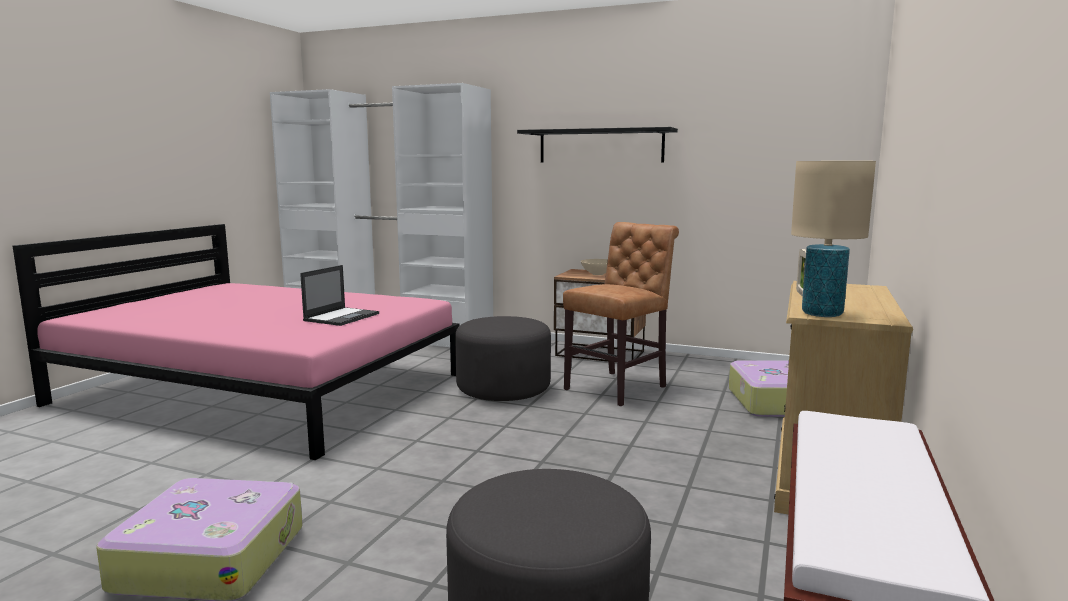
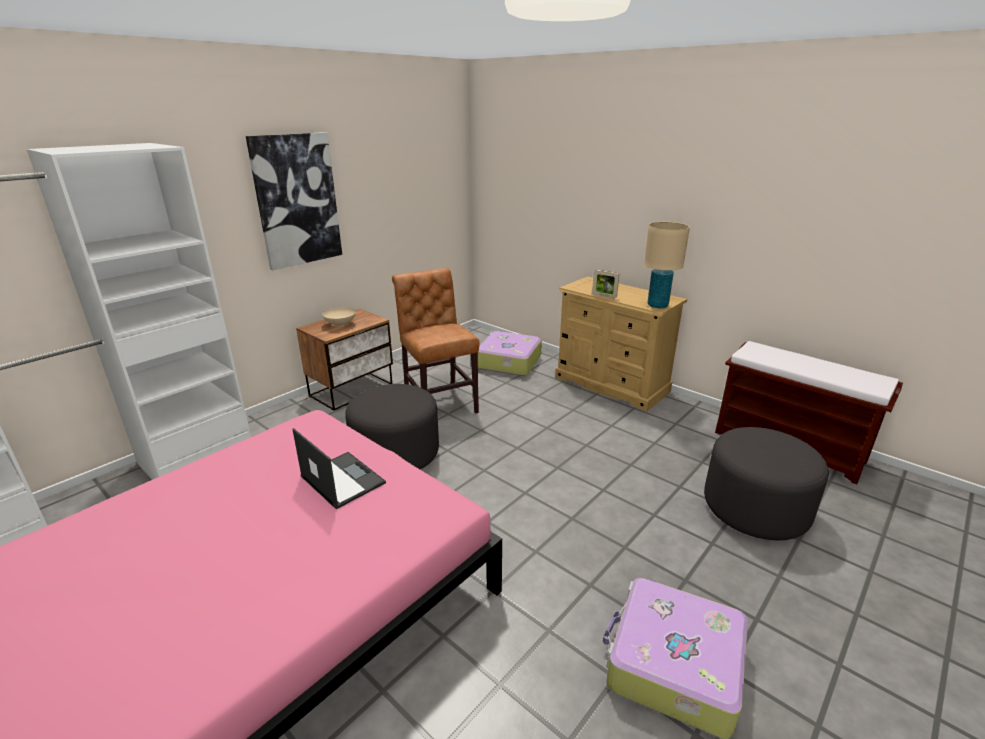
camera: 70 degrees left, 15 degrees up
(600, 146) = (297, 200): black shelf -> picture

